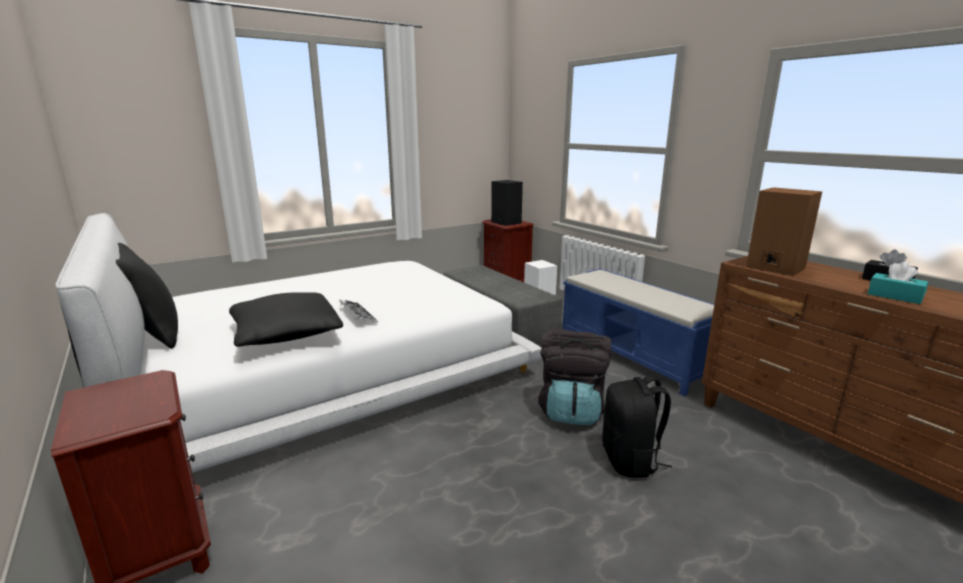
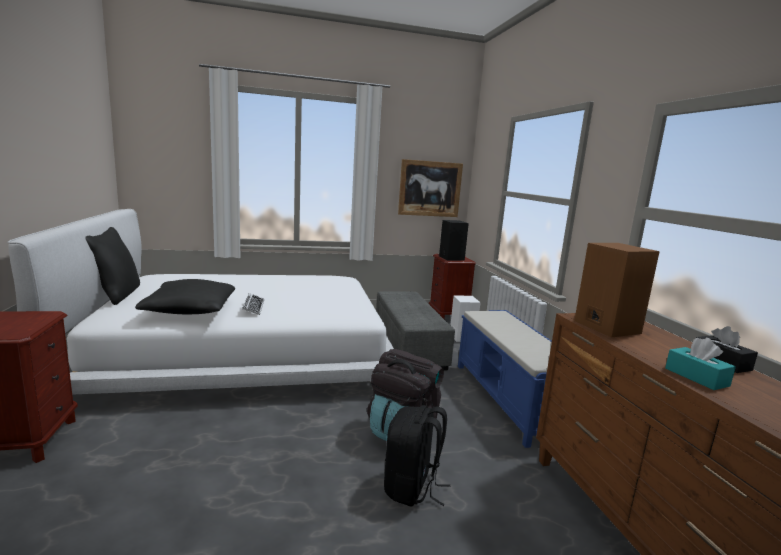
camera: 20 degrees right, 5 degrees down
(470, 147) = (430, 188): none -> picture

